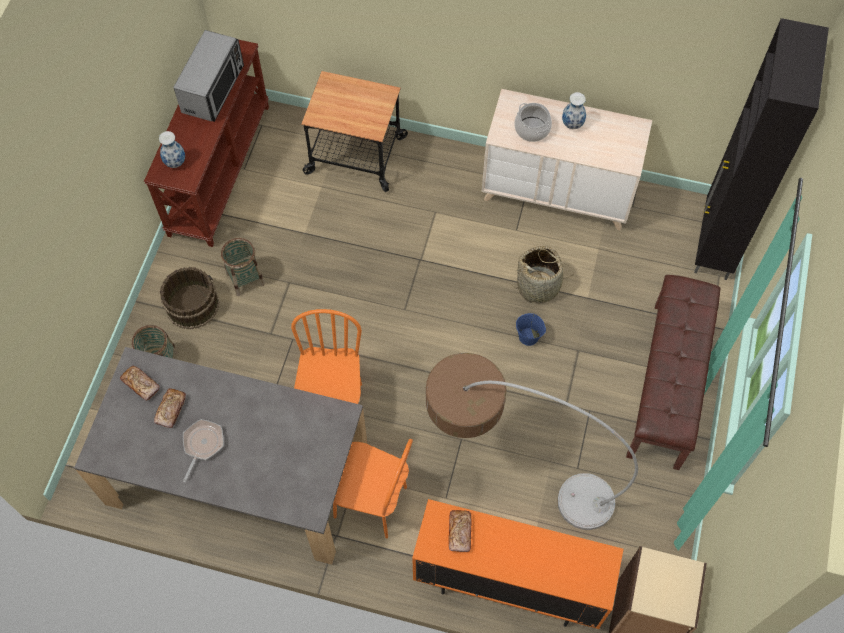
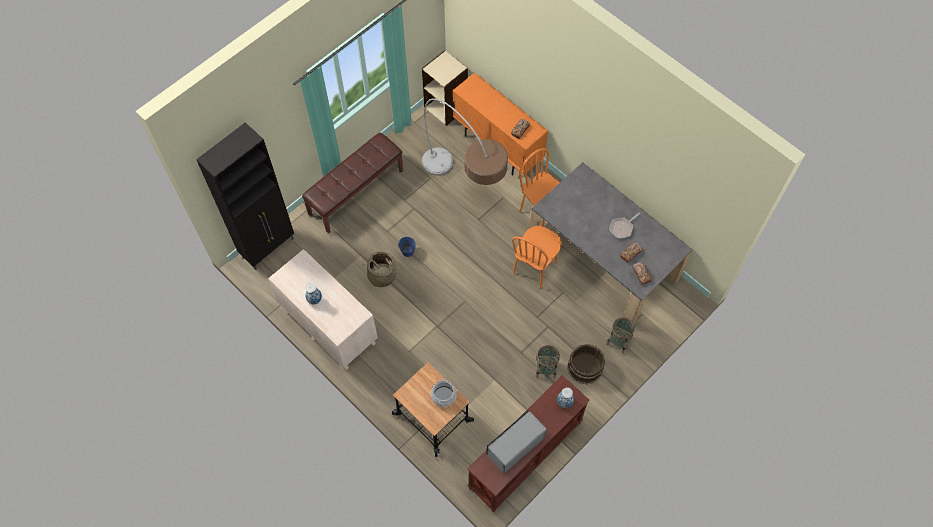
camera: 150 degrees left, 0 degrees up
(532, 129) = (339, 309): cooking pot -> cooking pot (443, 396)

